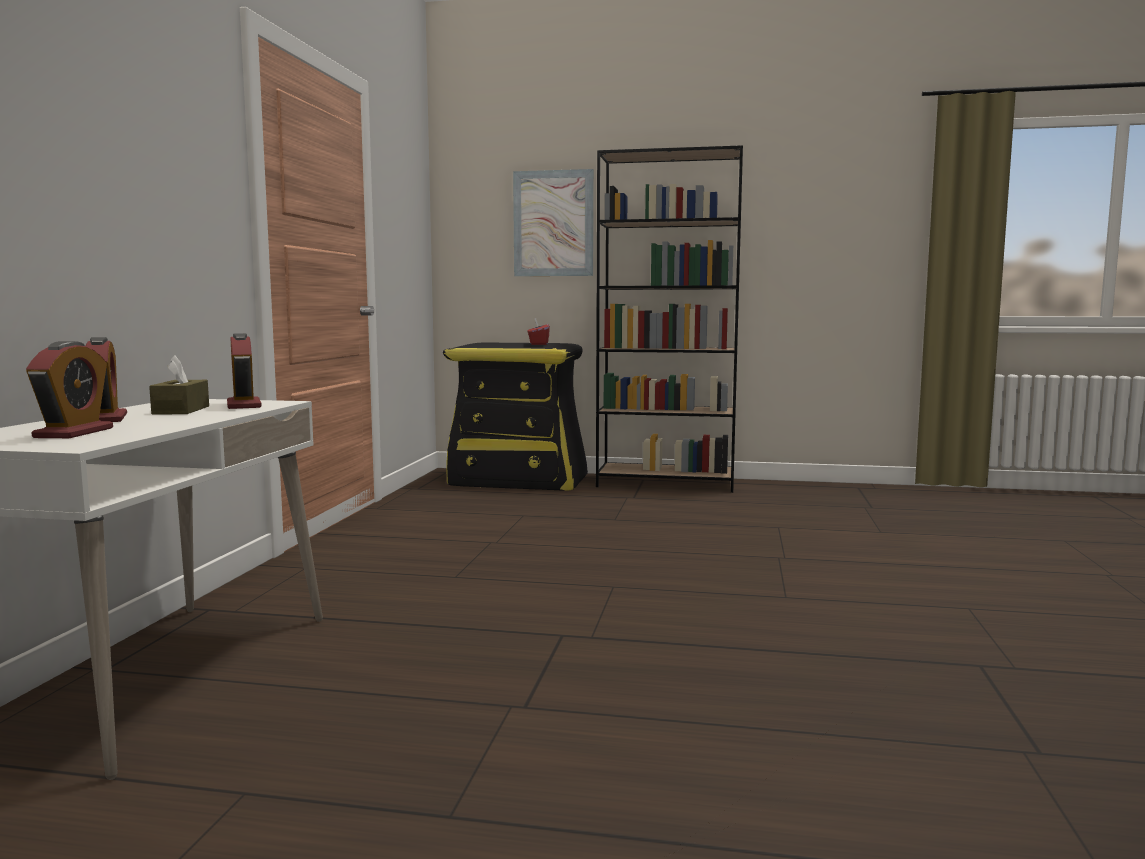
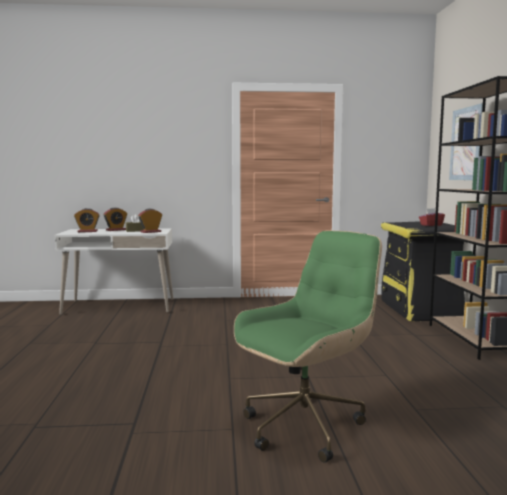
camera: 75 degrees right, 0 degrees up
(942, 574) = (307, 426): none -> green office chair

